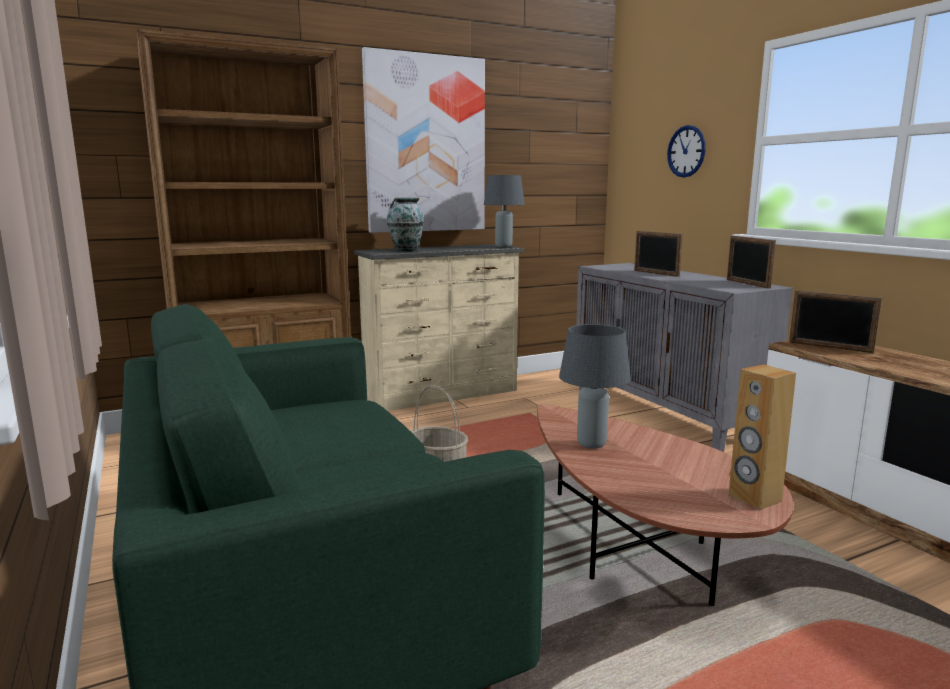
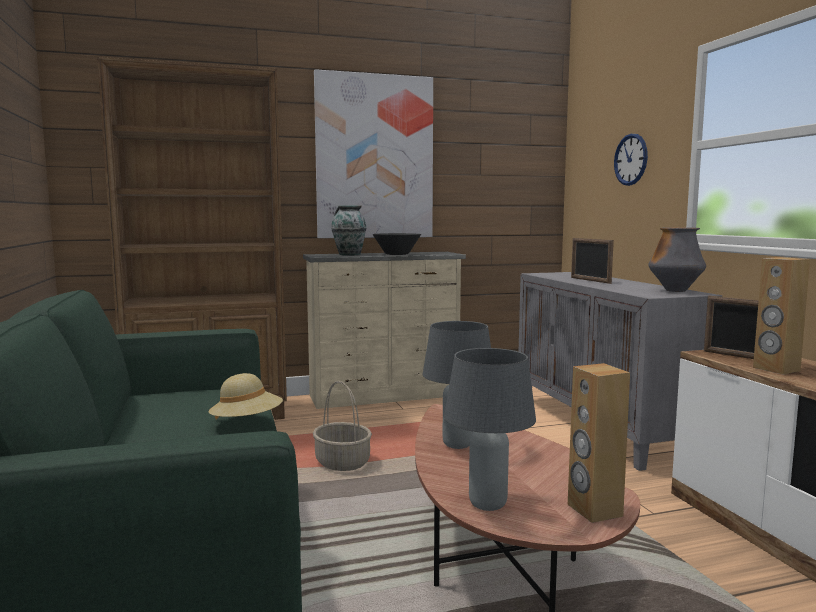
camera: 10 degrees right, 5 degrees down
(394, 437) = (247, 423): none -> beige hat
(455, 249) = (397, 254): none -> black bowl
(504, 246) = (447, 253): grey table lamp -> grey table lamp (489, 504)
(747, 283) = (675, 291): picture frame -> vase
(863, 358) = (776, 369): none -> brown speaker

